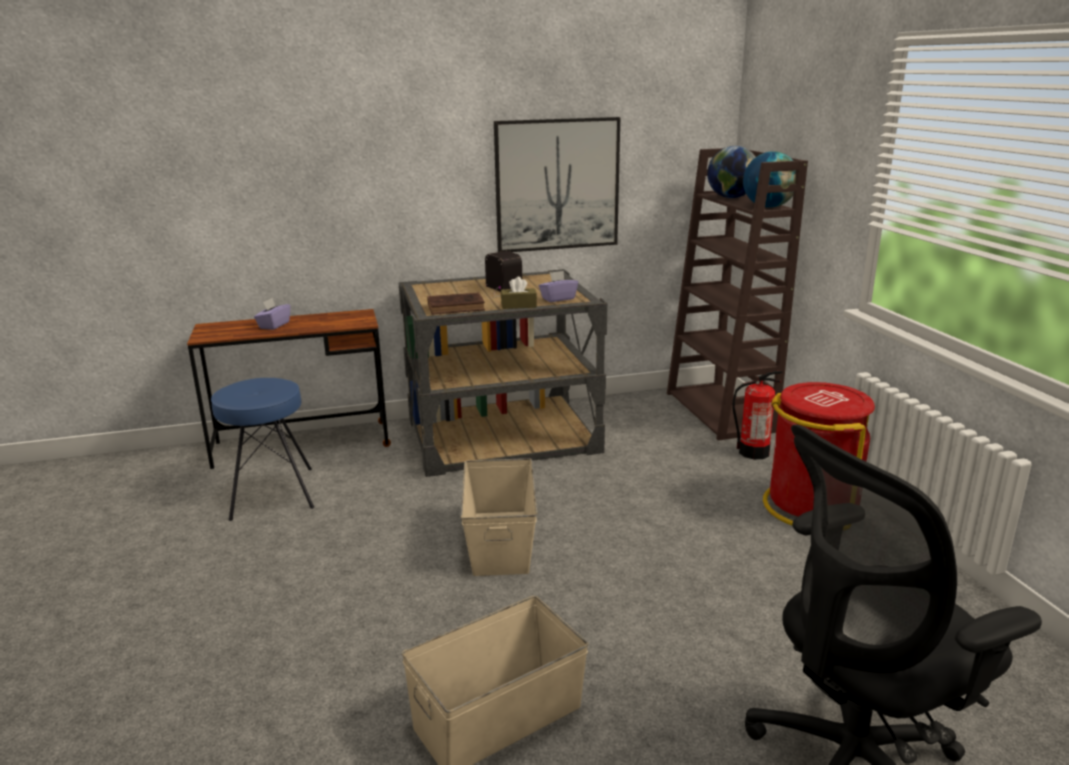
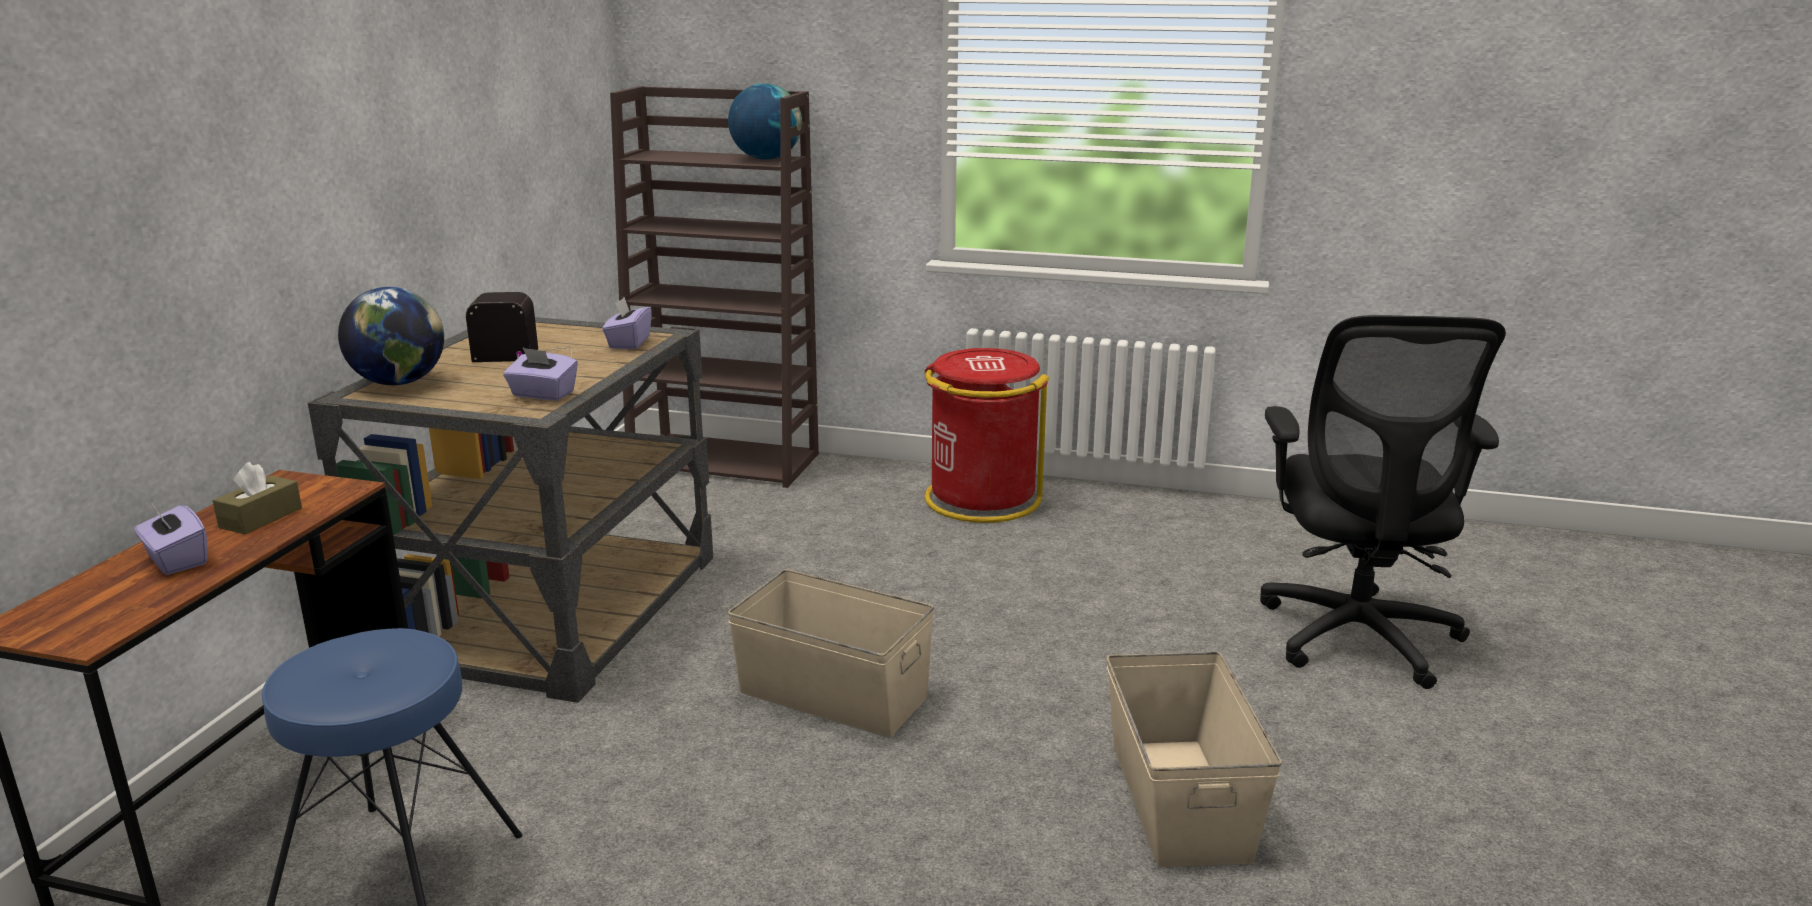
camera: 60 degrees left, 0 degrees up
(457, 307) = (543, 394): brown book -> purple tissue box
(518, 305) = (613, 365): brown tissue box -> brown tissue box (261, 518)
(557, 185) = (470, 172): picture -> none
(731, 197) = (681, 157): globe -> globe (399, 382)
(753, 452) = (841, 482): fire extinguisher -> none

